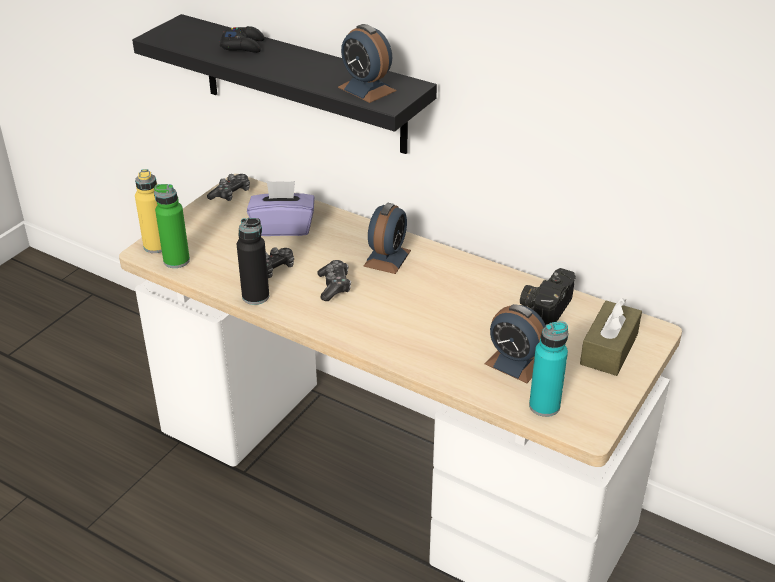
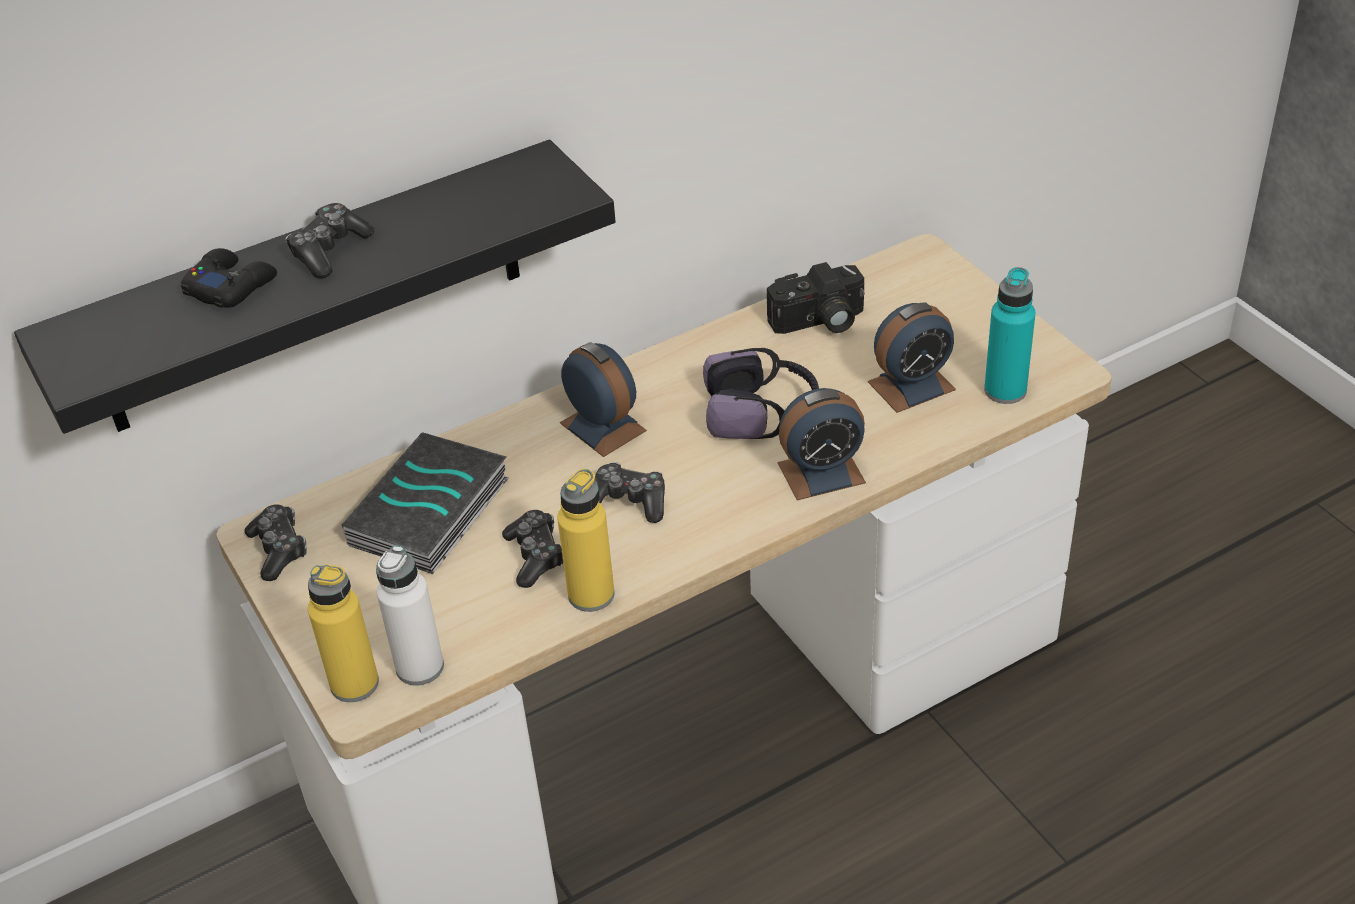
camera: 60 degrees left, 5 degrees up
(176, 261) = (420, 667): green bottle -> white bottle
(255, 296) = (591, 595): black bottle -> yellow bottle
(283, 227) = (431, 514): purple tissue box -> book
(288, 58) = (329, 251): none -> game controller
(367, 89) = (509, 202): alarm clock -> alarm clock (821, 473)
(442, 310) = (762, 413): none -> headphones
(544, 308) = (819, 322): camera -> camera turned 75 degrees counterclockwise
(609, 349) = (933, 301): brown tissue box -> none

